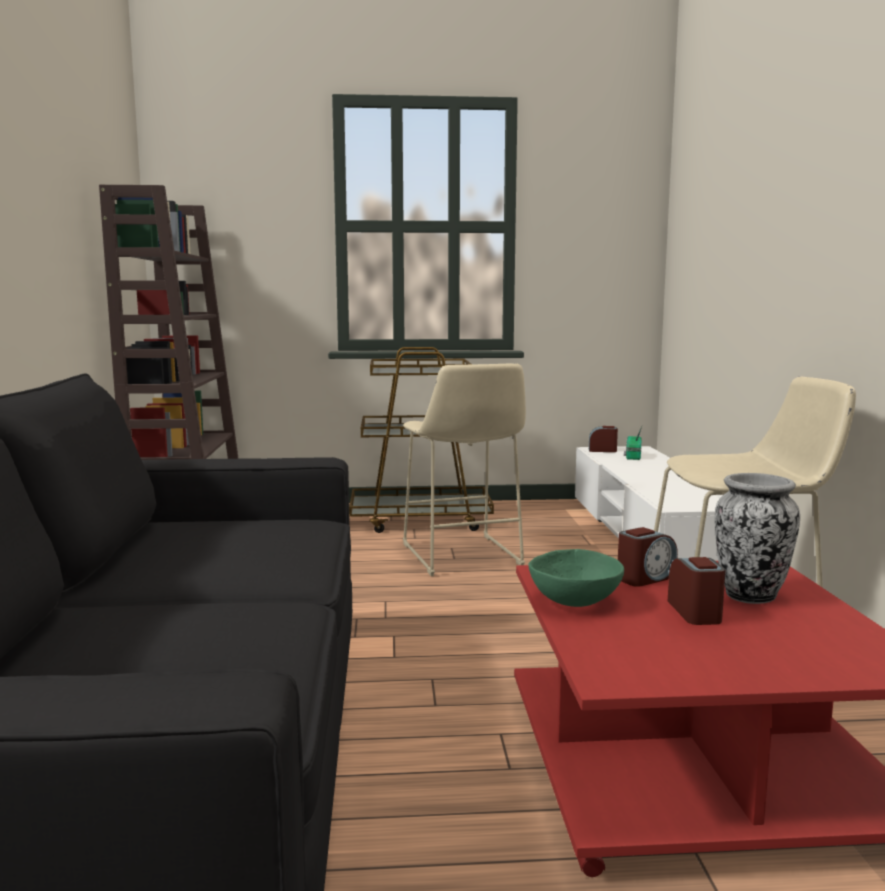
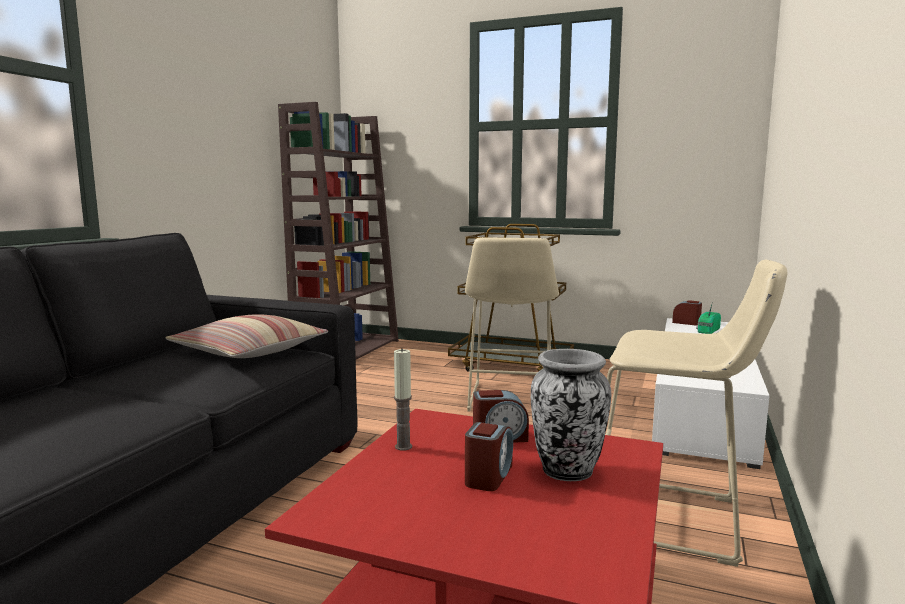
camera: 25 degrees right, 0 degrees up
(252, 528) = (249, 351): none -> pillow
(574, 602) = (403, 447): green bowl -> candle

